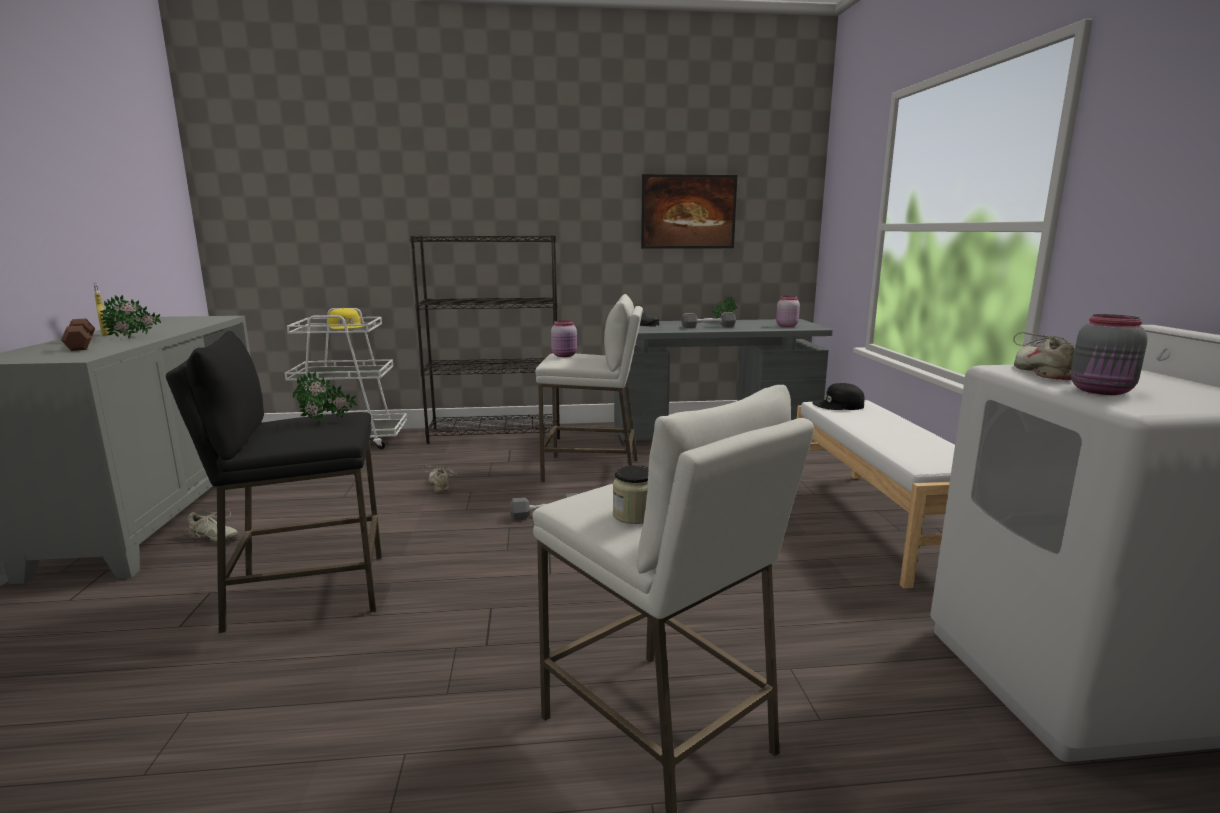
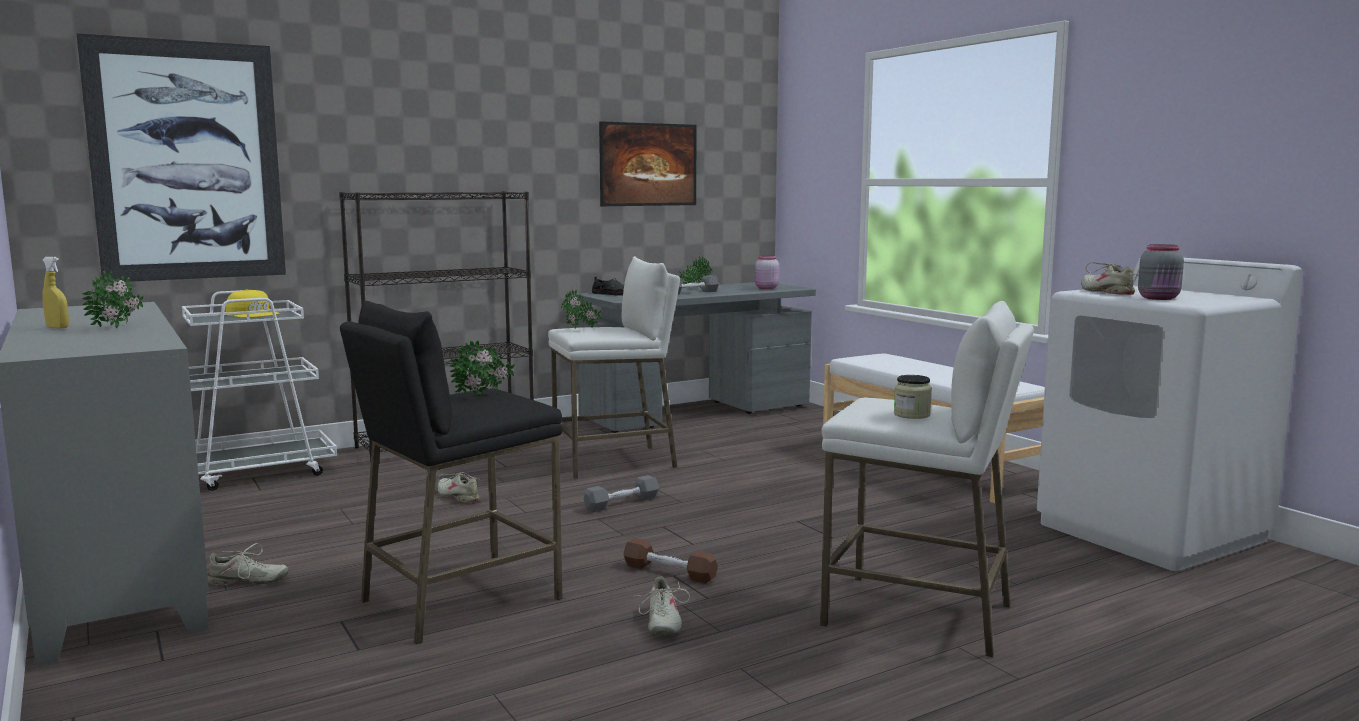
camera: 25 degrees left, 5 degrees down
(81, 344) = (81, 337): brown dumbbell -> brown dumbbell (669, 572)
(311, 212) = (187, 161): none -> picture
(413, 665) = (662, 622): none -> beige shoe
(565, 355) = (581, 329): pink jar -> potted plant
(838, 405) = (867, 358): black cap -> none

